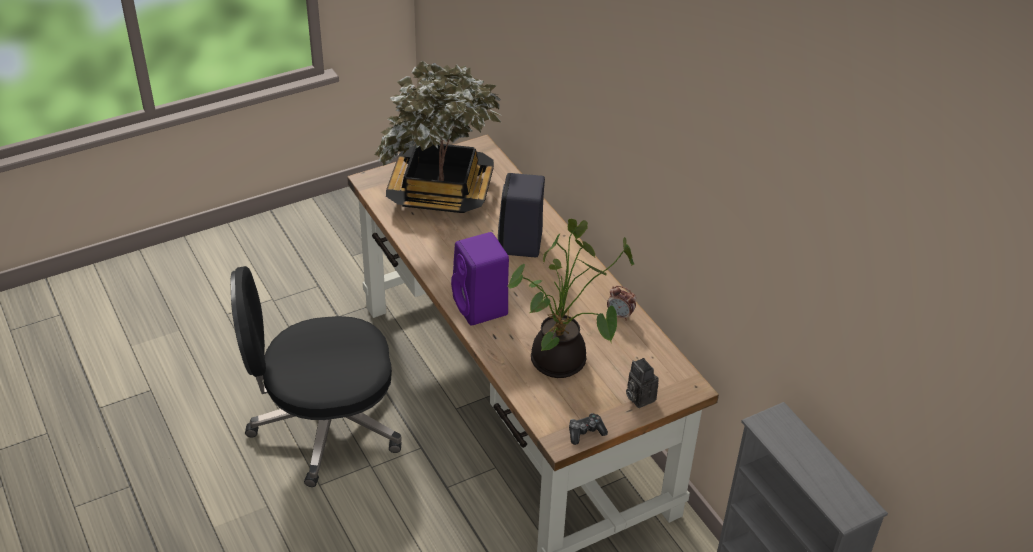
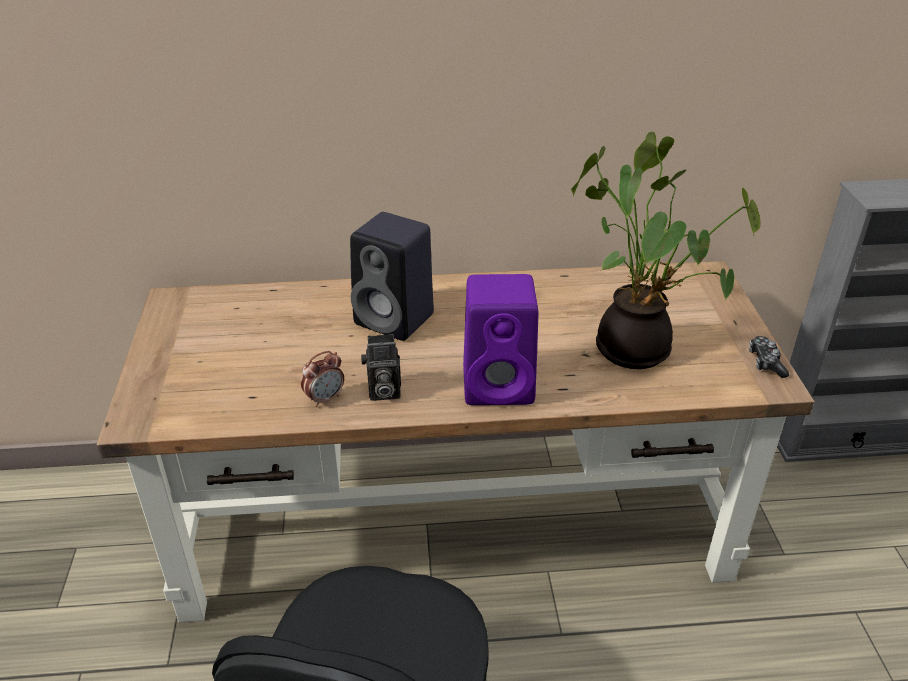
camera: 65 degrees left, 5 degrees down
(441, 192) = (232, 357): potted plant -> none
(620, 315) = (572, 284): alarm clock -> alarm clock (325, 399)
(638, 397) = (715, 309): camera -> camera (382, 392)

